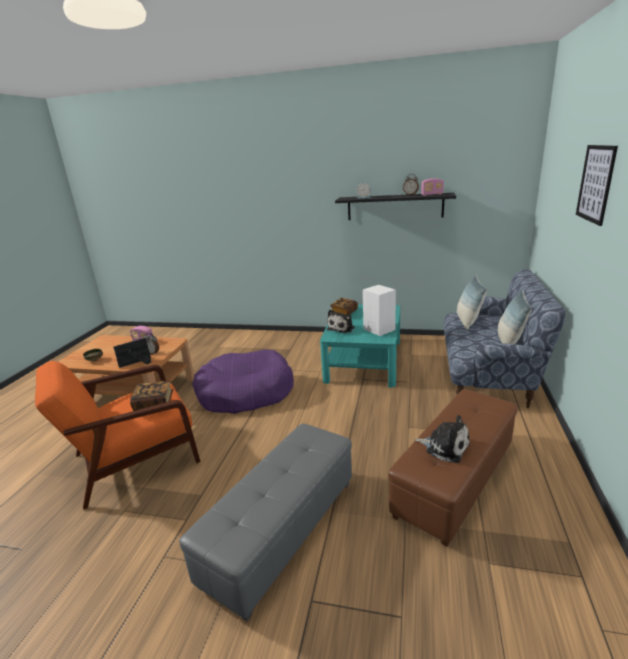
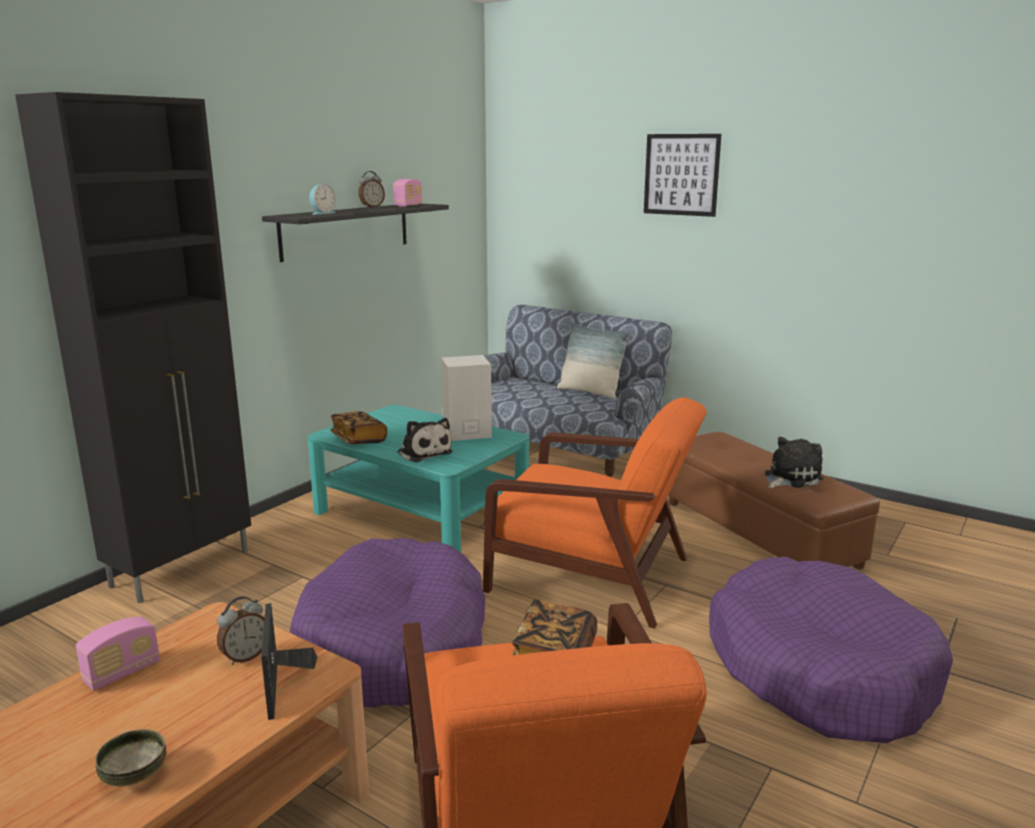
camera: 70 degrees left, 5 degrees down
(276, 336) = (183, 568): none -> black cabinet
(282, 531) = (819, 670): grey ottoman -> purple dog bed
(337, 424) = (592, 576): none -> orange armchair
(467, 321) = (506, 392): pillow -> none

